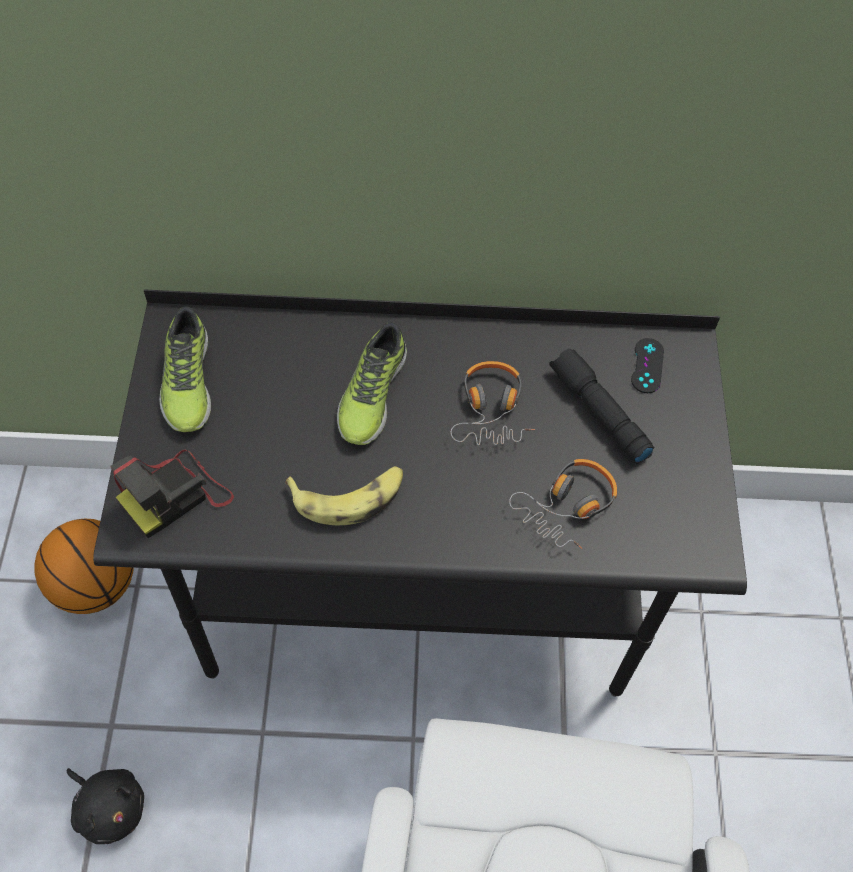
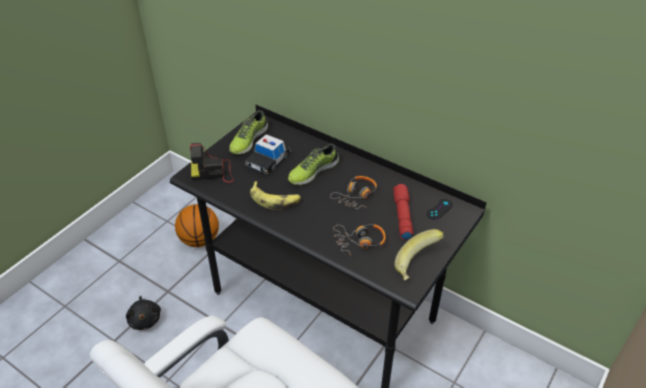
camera: 35 degrees right, 15 degrees down
(265, 409) = (268, 159): none -> toy car
(597, 413) = (402, 216): black flashlight -> red flashlight
(694, 502) = (417, 265): none -> banana

